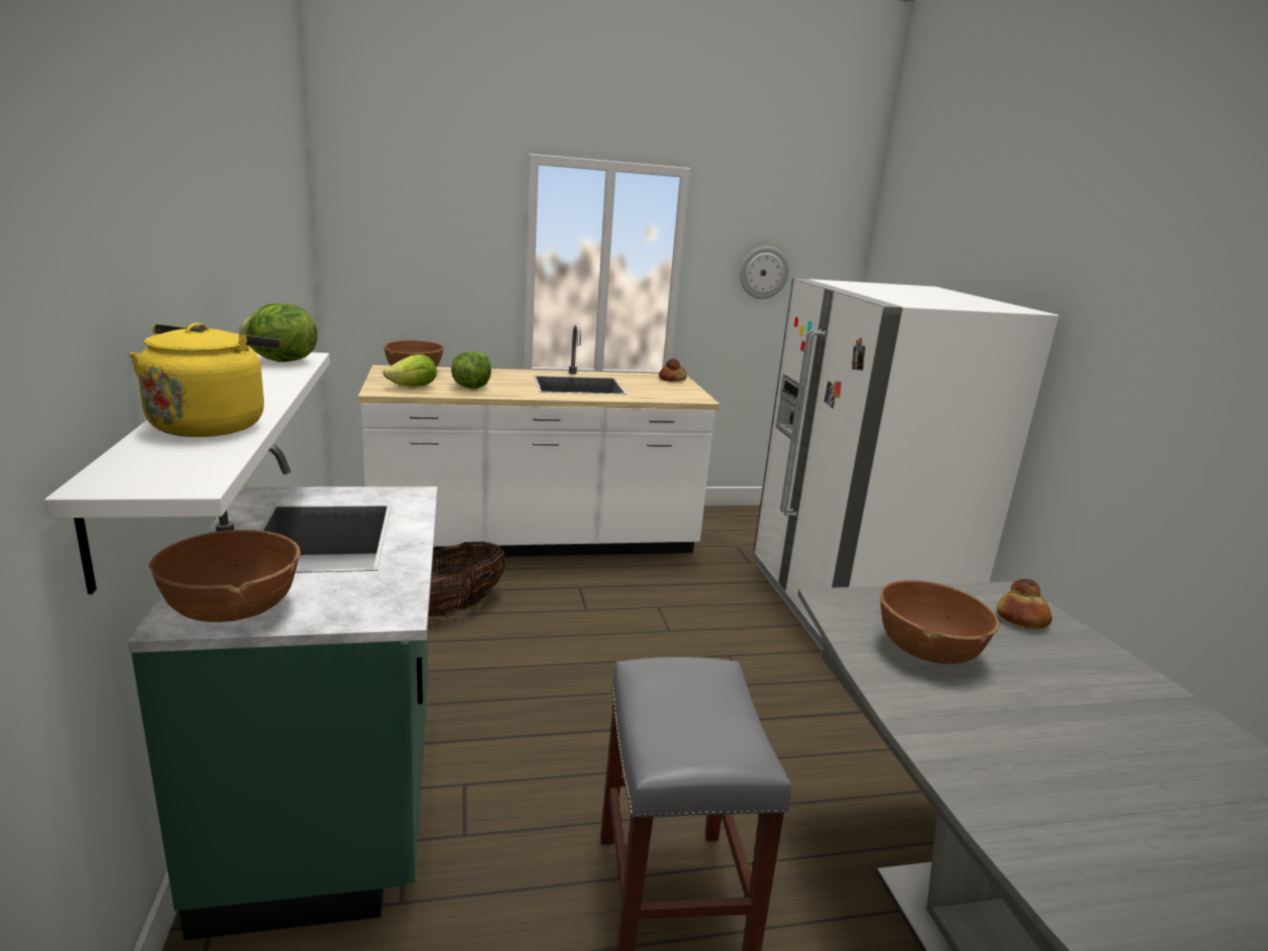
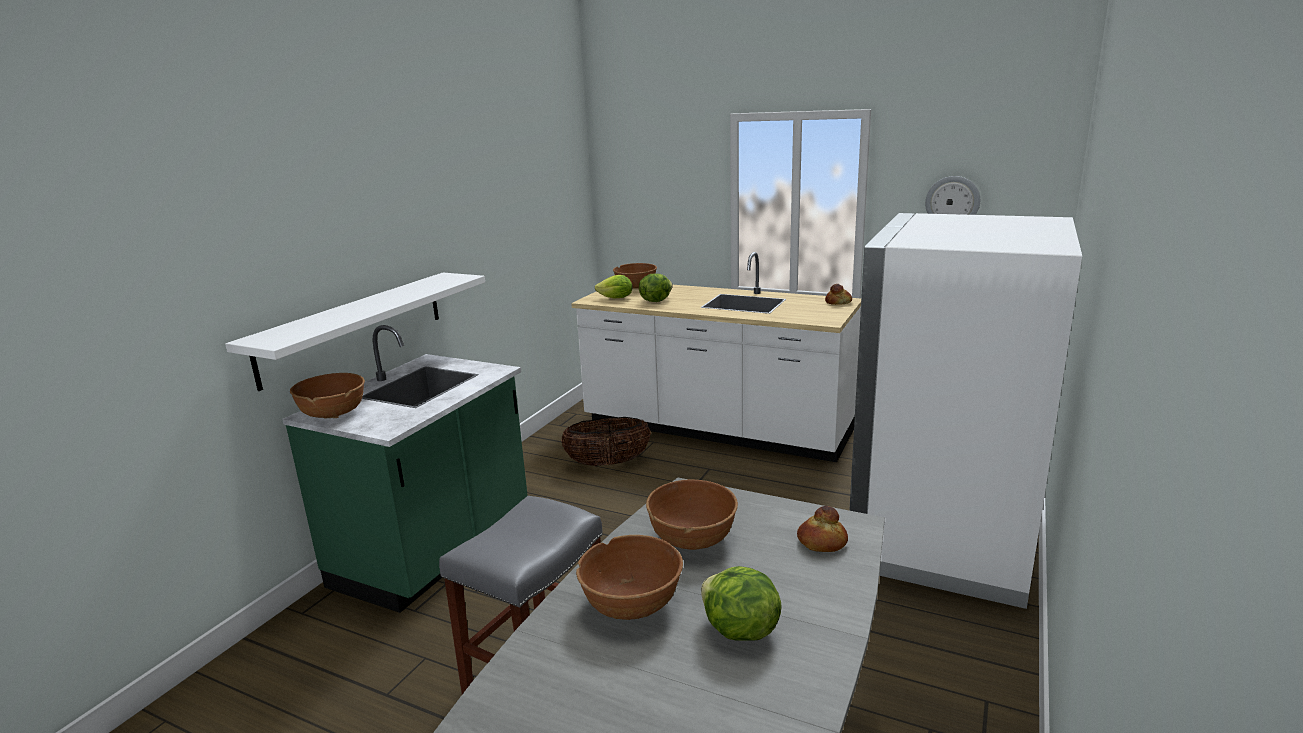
camera: 40 degrees right, 0 degrees up
(212, 424) = (340, 315): yellow kettle -> none
(281, 361) = (446, 280): lettuce -> lettuce (739, 631)
(1007, 745) = (631, 604): none -> brown bowl

